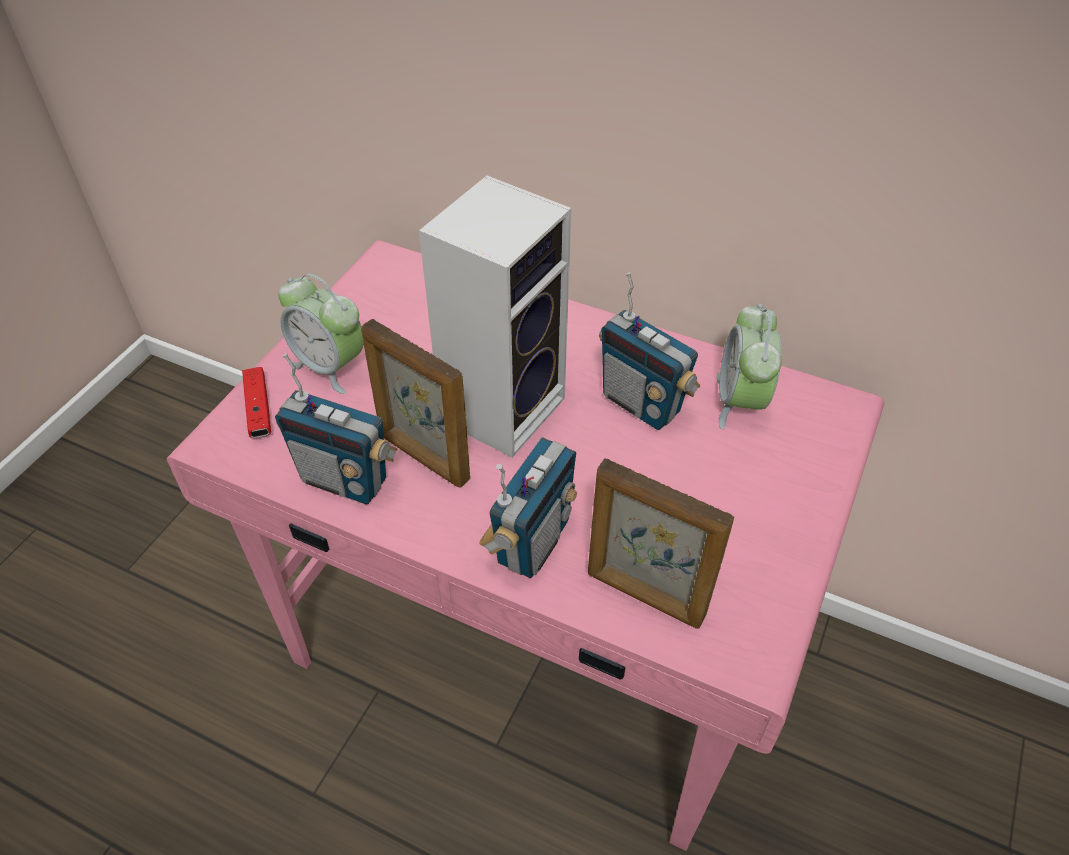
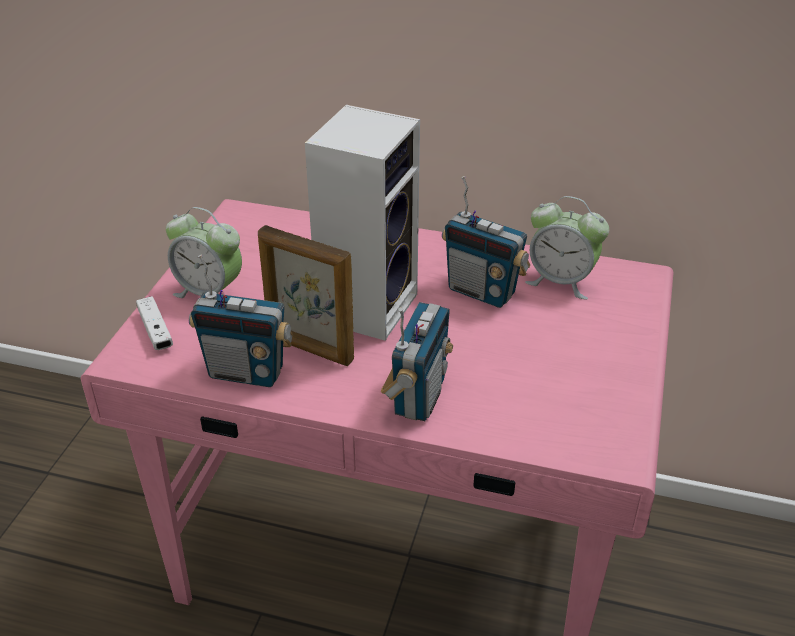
camera: 10 degrees left, 10 degrees down
(259, 410) = (155, 331): red game controller -> white game controller
(645, 596) = (521, 422): picture frame -> none
(740, 401) = (561, 281): alarm clock -> alarm clock turned 60 degrees counterclockwise

